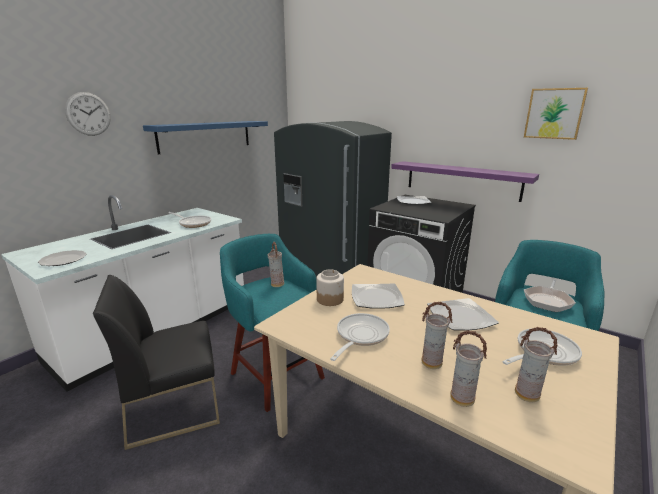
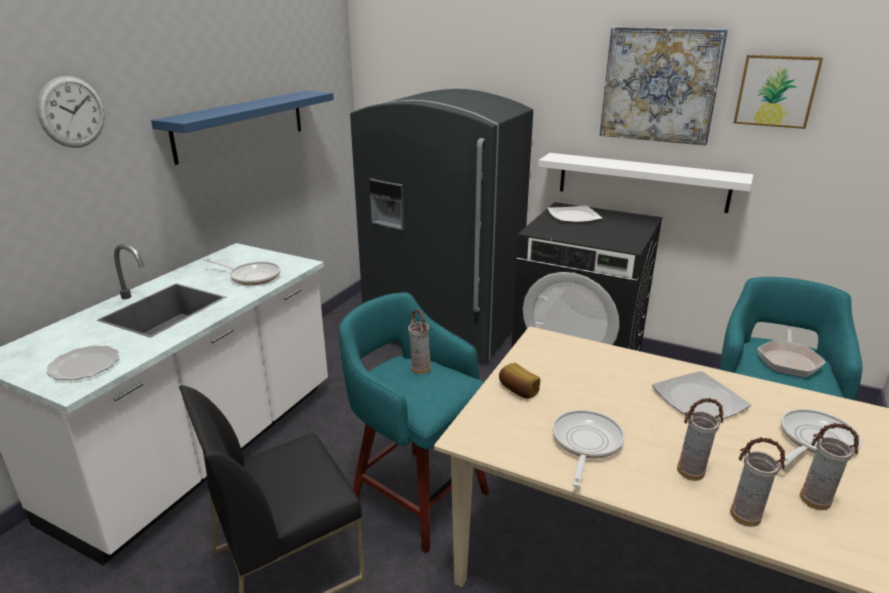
camera: 10 degrees left, 5 degrees up
(330, 299) = (517, 390): jar -> bread
(376, 297) = (578, 381): plate -> none
(462, 180) = (642, 182): purple shelf -> white shelf
(473, 113) = (659, 85): none -> picture

